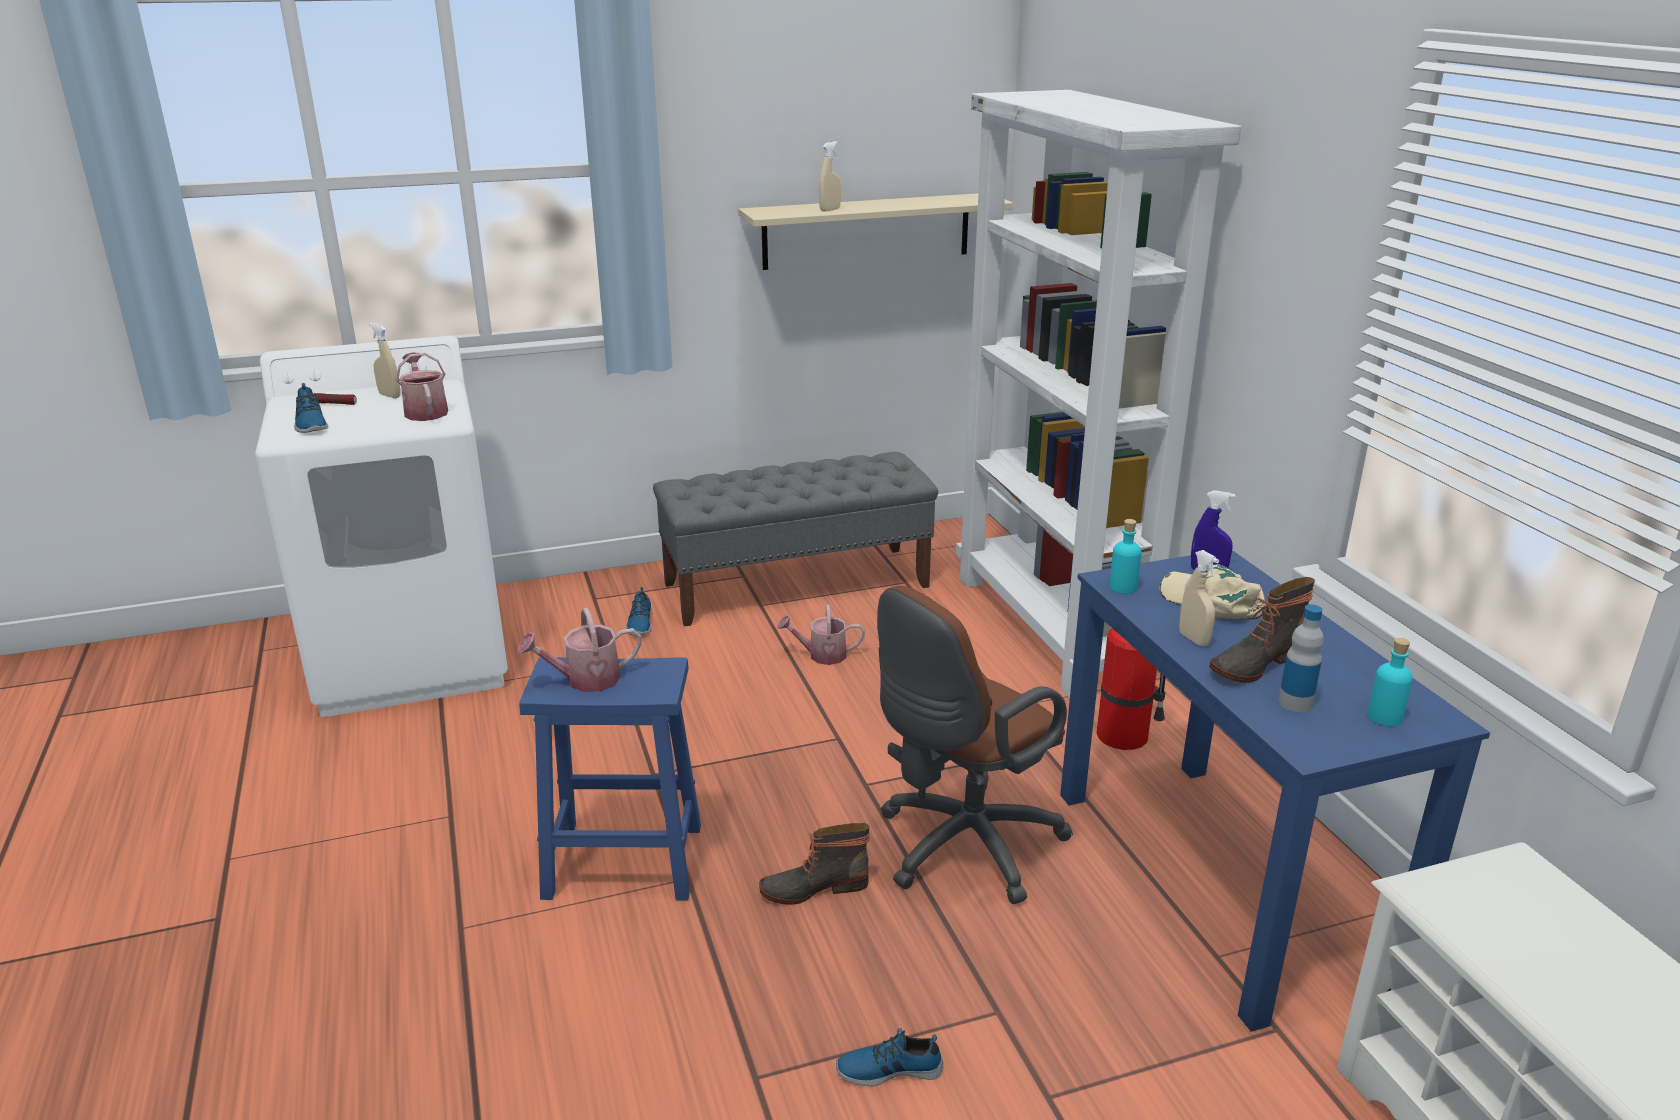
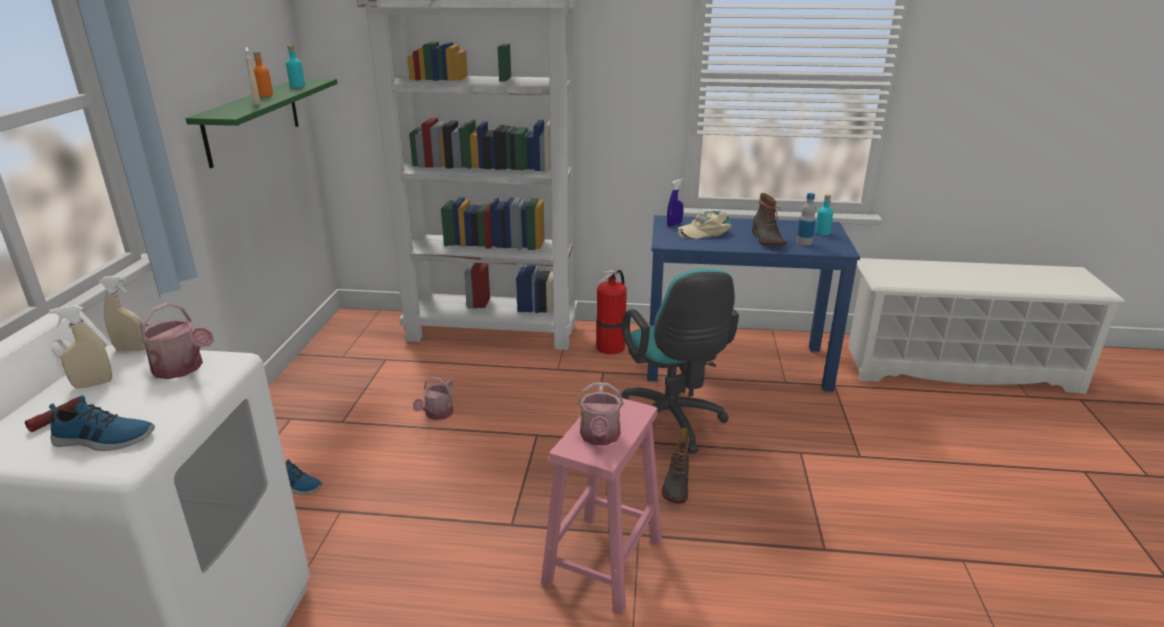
camera: 65 degrees left, 0 degrees up
(425, 411) = (182, 369): watering can -> watering can turned 150 degrees counterclockwise
(627, 861) = (603, 559): blue stool -> pink stool
(797, 585) = (335, 399): grey bench -> none
(867, 231) = (253, 120): beige shelf -> green shelf
(874, 203) = (264, 95): none -> orange bottle
(889, 1068) = (830, 498): shoe -> none
(961, 848) = (671, 424): brown office chair -> turquoise office chair
(1123, 587) = (676, 243): turquoise bottle -> turquoise bottle (297, 86)
(1194, 639) = (738, 244): beige spray bottle -> beige spray bottle (132, 349)

